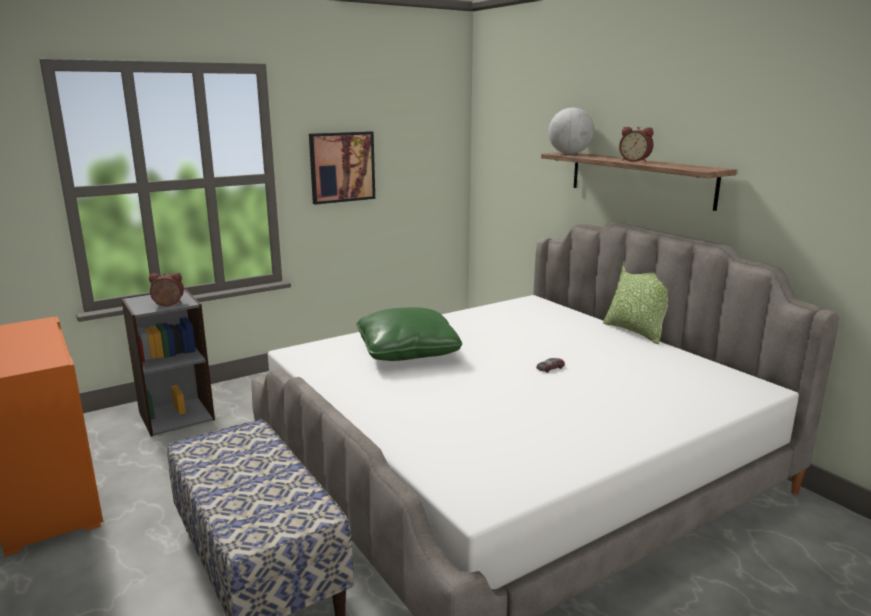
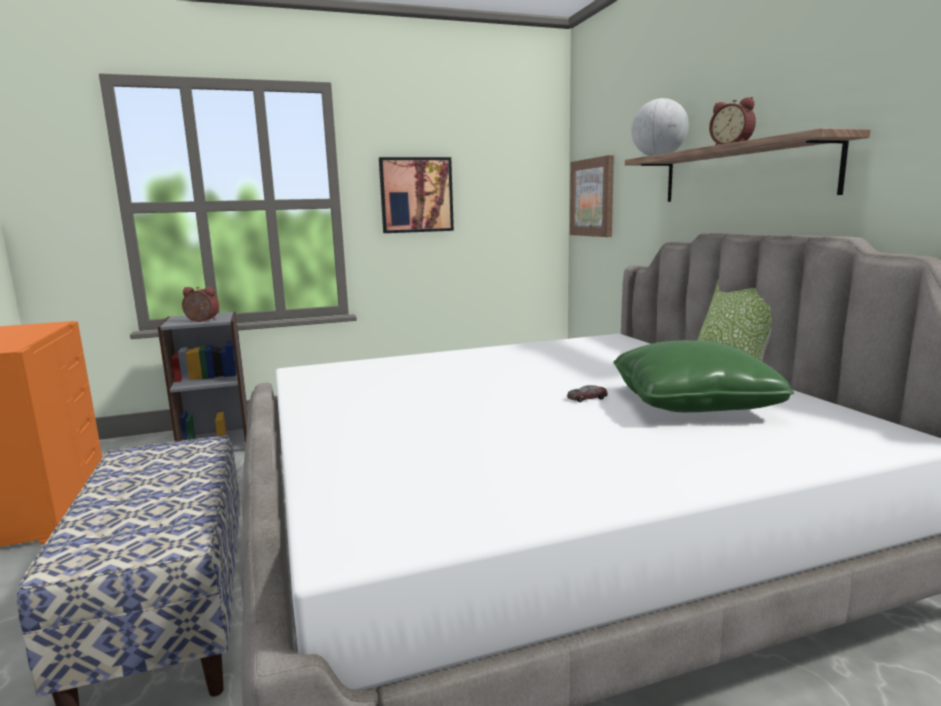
camera: 15 degrees right, 5 degrees down
(407, 351) = (423, 375): green pillow -> green pillow (692, 403)
(497, 169) = (592, 197): none -> picture

